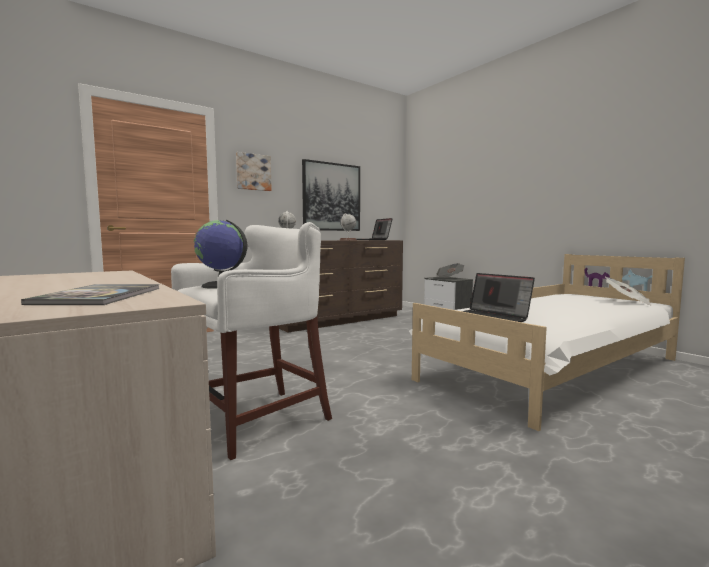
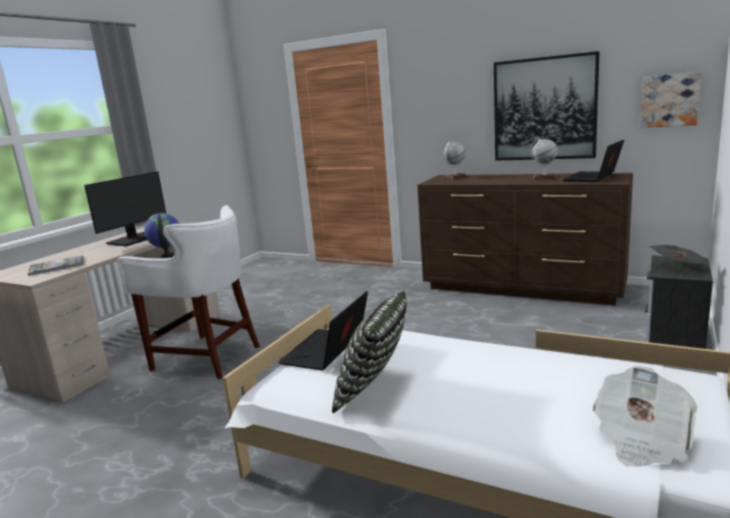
camera: 65 degrees right, 10 degrees up
(74, 279) = (135, 239): none -> monitor
(253, 172) = (429, 93): picture -> picture (669, 100)
(561, 317) = (375, 388): none -> pillow

